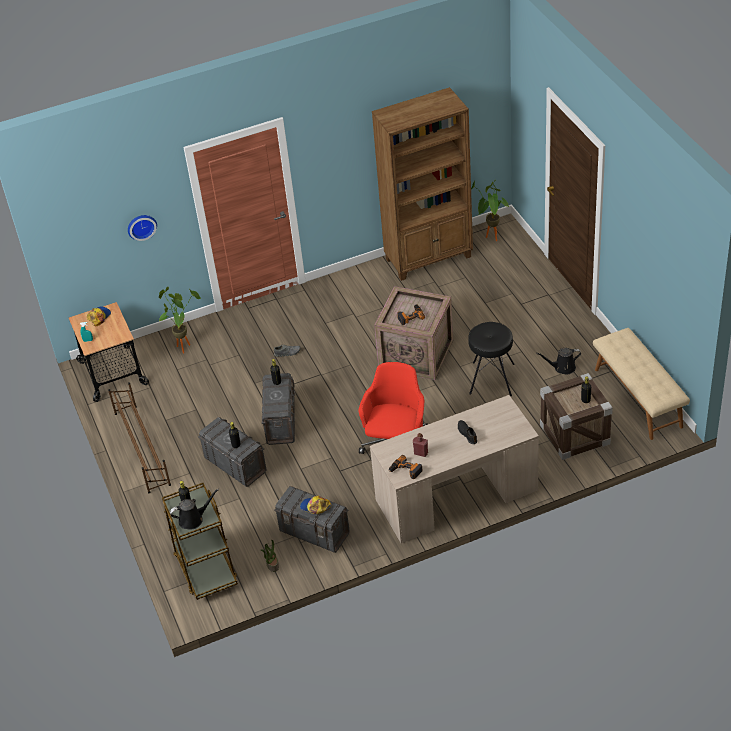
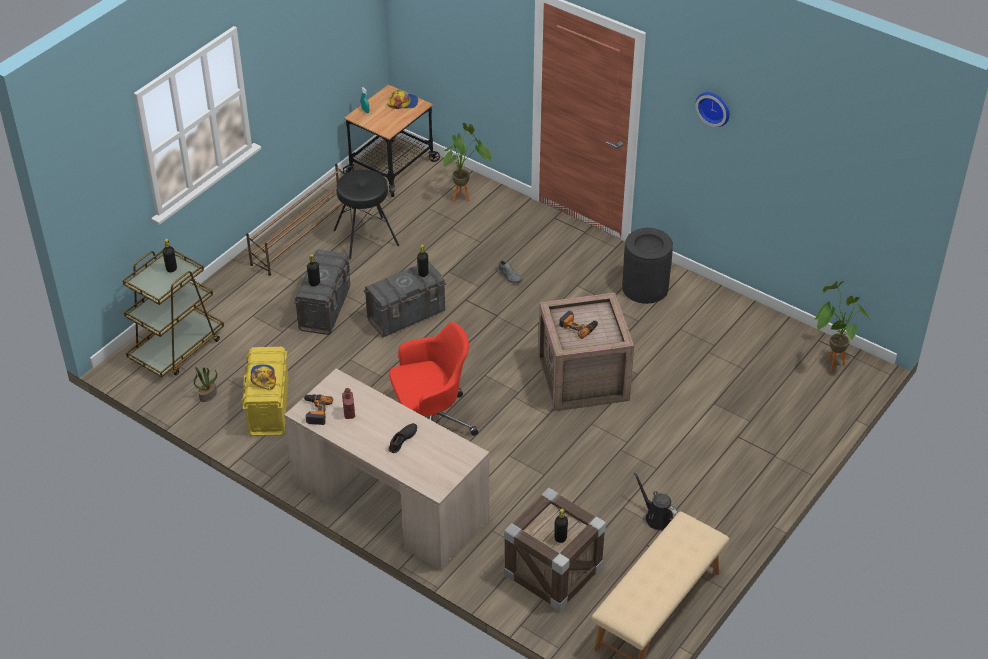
camera: 55 degrees right, 0 degrees up
(141, 226) = (478, 44): wall clock -> wall clock (714, 107)
(193, 519) = (154, 281): black watering can -> none
(314, 532) = (268, 408): grey storage box -> yellow storage box
(355, 291) = (645, 287): none -> black trash can
(429, 258) = (750, 325): brown bookcase -> none
(491, 379) = (591, 459): black stool -> black stool (365, 237)

